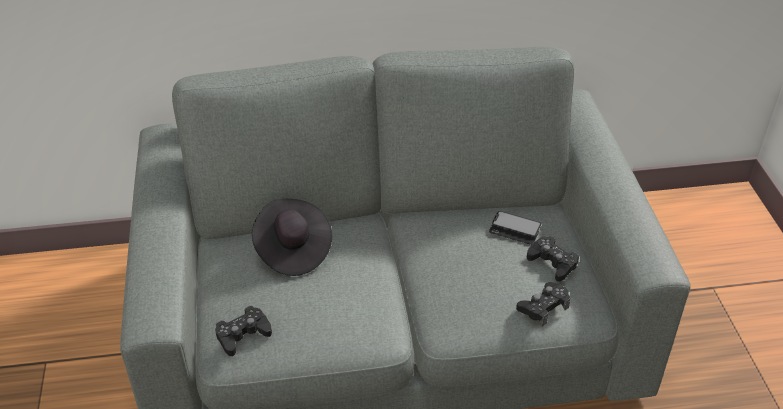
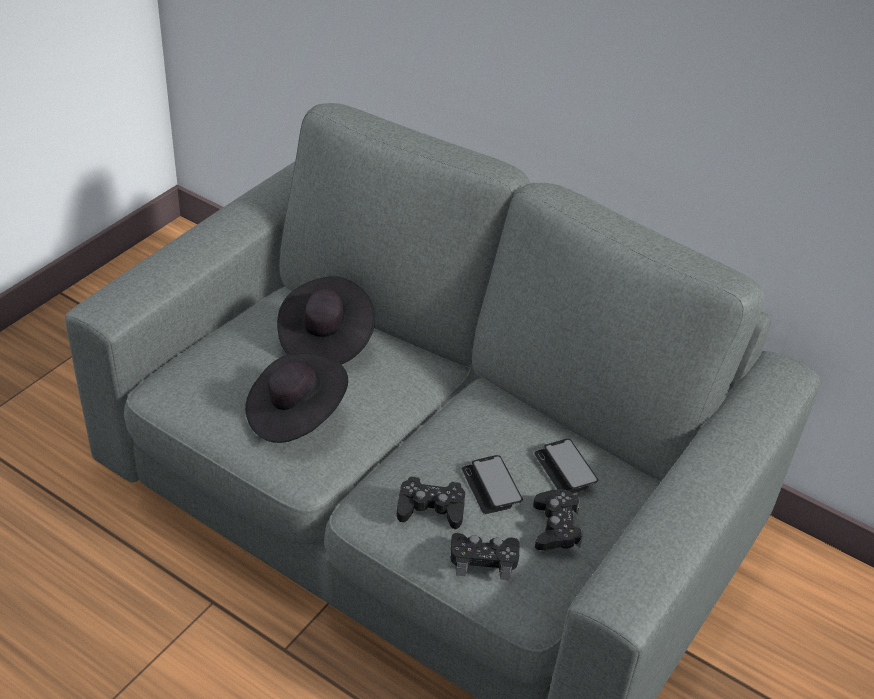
camera: 40 degrees right, 0 degrees up
(243, 335) = (191, 380): black game controller -> black game controller (431, 508)
(337, 306) = (295, 414): none -> black hat
(495, 265) = (491, 486): none -> phone

